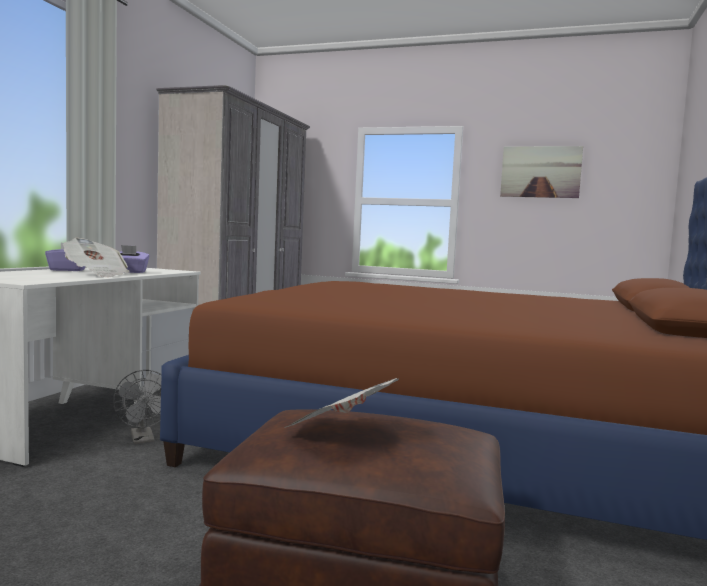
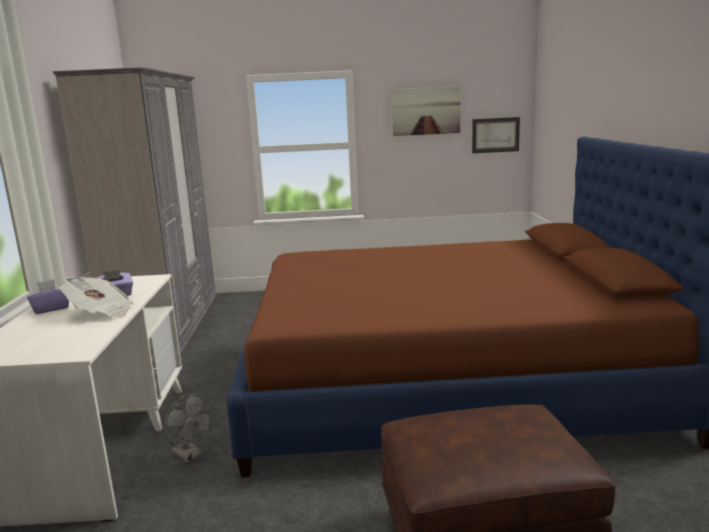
camera: 20 degrees left, 10 degrees up
(340, 433) = (473, 444): newspaper -> none
(623, 204) = (495, 135): none -> picture

